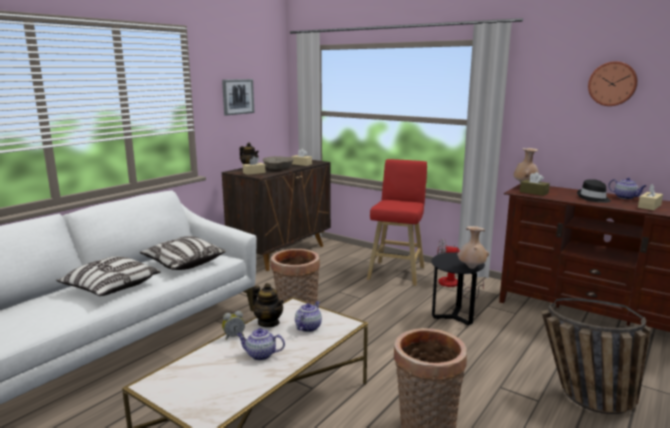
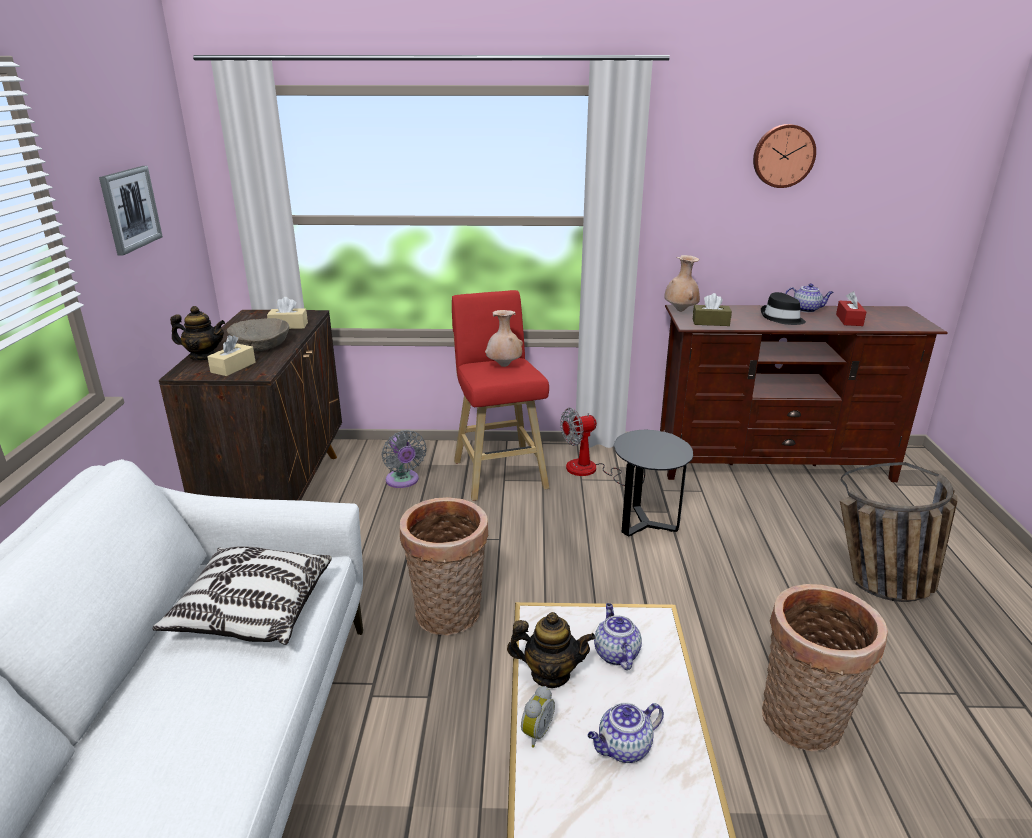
camera: 35 degrees left, 10 degrees up
(110, 288) = (179, 748): pillow -> none
(342, 263) = (403, 481): none -> grey fan
(471, 268) = (682, 454): beige vase -> beige vase (504, 366)
(649, 206) = (849, 320): beige tissue box -> red tissue box

